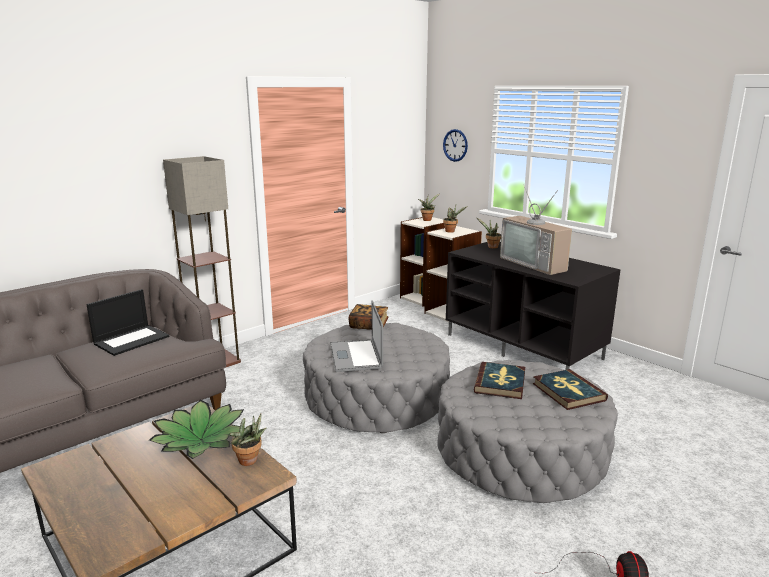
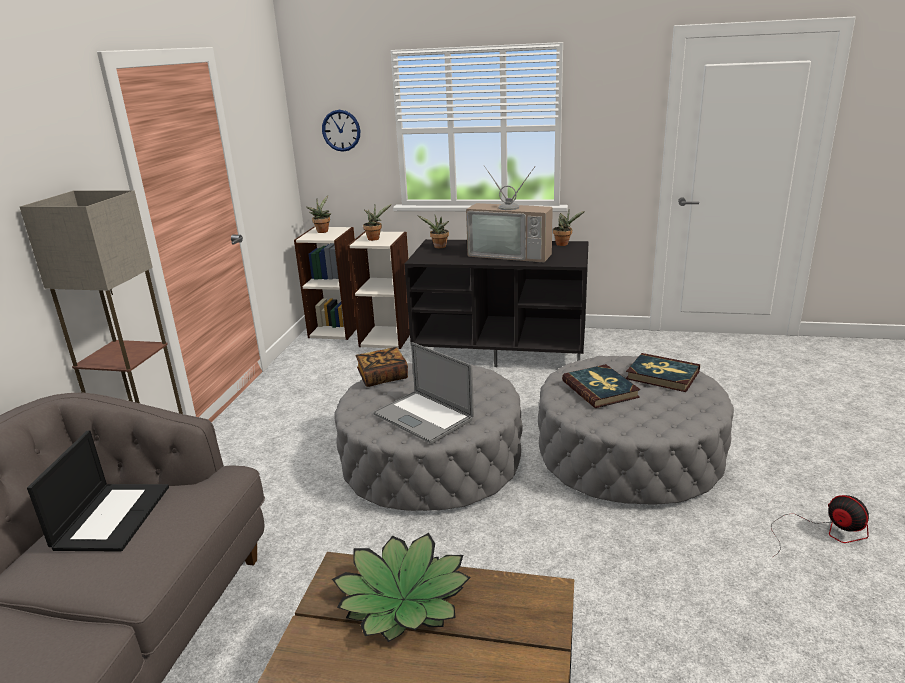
camera: 35 degrees left, 5 degrees up
(250, 461) = (502, 591): potted plant -> potted plant (564, 244)

